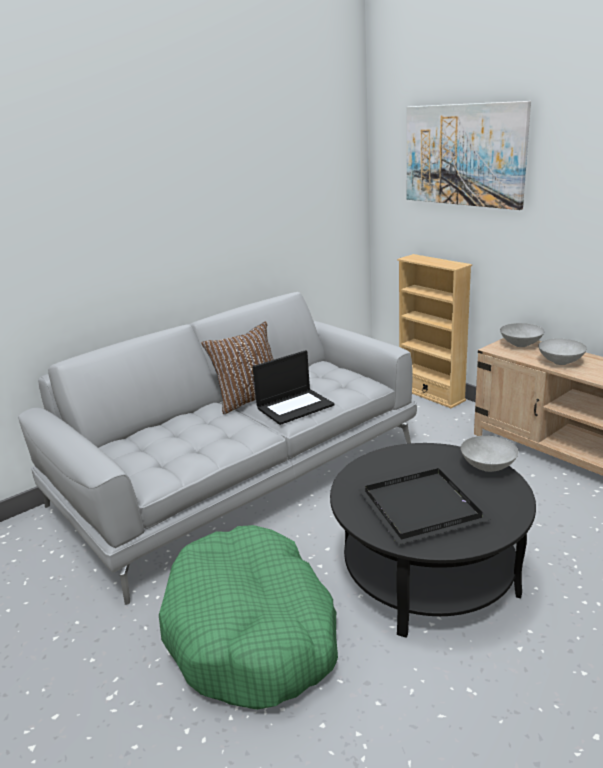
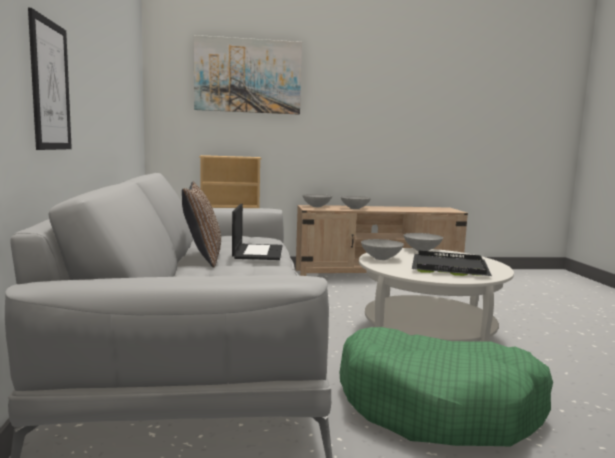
camera: 60 degrees left, 15 degrees down
(107, 260) = (50, 86): none -> picture
(397, 459) = (381, 258): none -> grey bowl
(428, 571) = (428, 334): black coffee table -> white coffee table

